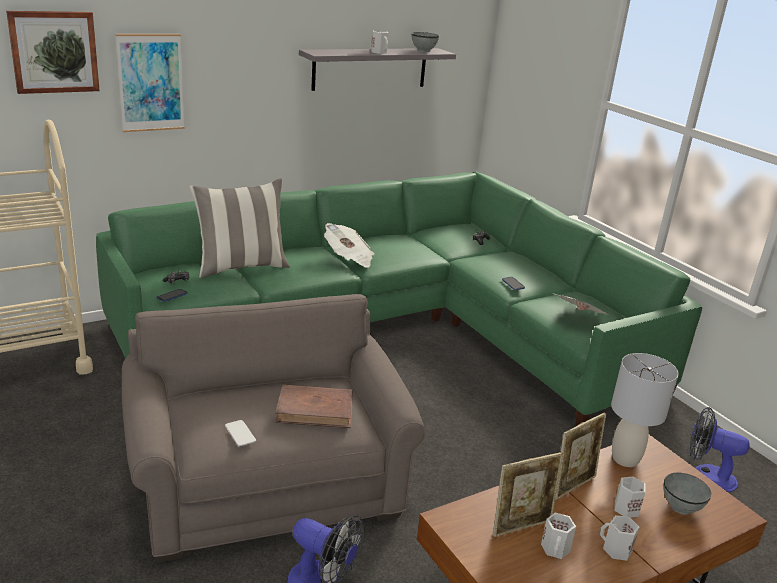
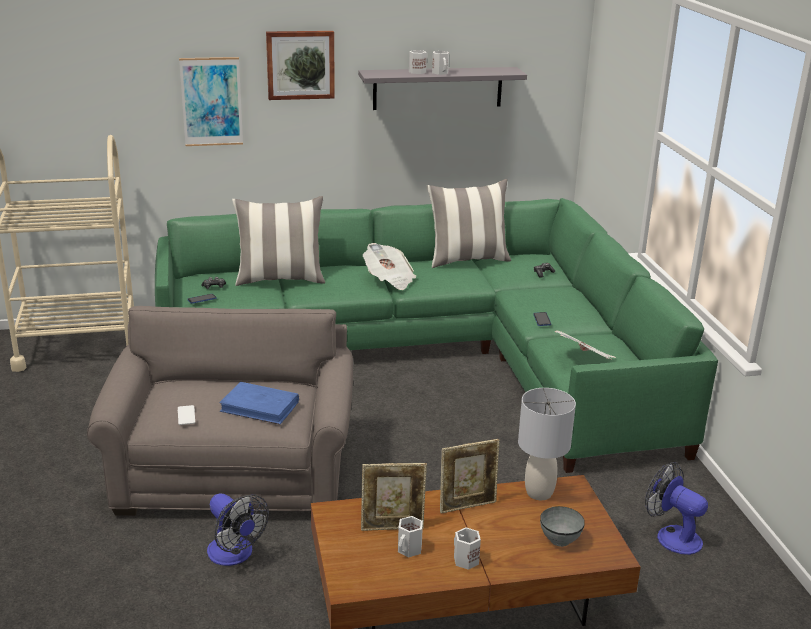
camera: 20 degrees right, 0 degrees up
(54, 51) = (125, 74): picture -> picture (300, 64)
(315, 410) = (260, 407): brown book -> blue book
(406, 234) = (467, 260): none -> pillow
(423, 50) = (493, 70): grey bowl -> none
(625, 508) = (502, 531): white mug -> white mug (416, 72)

